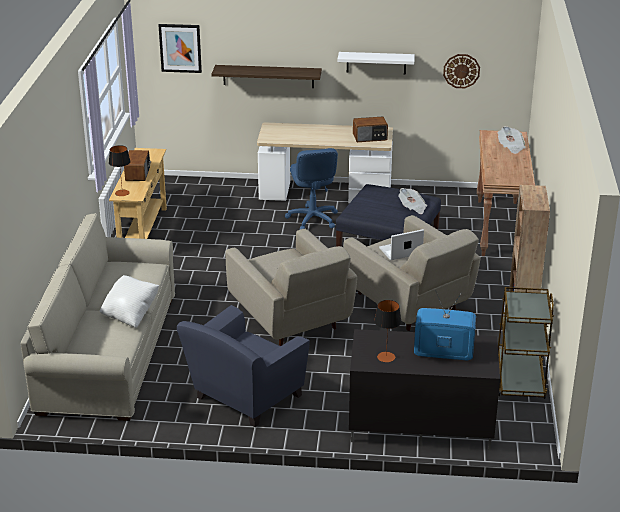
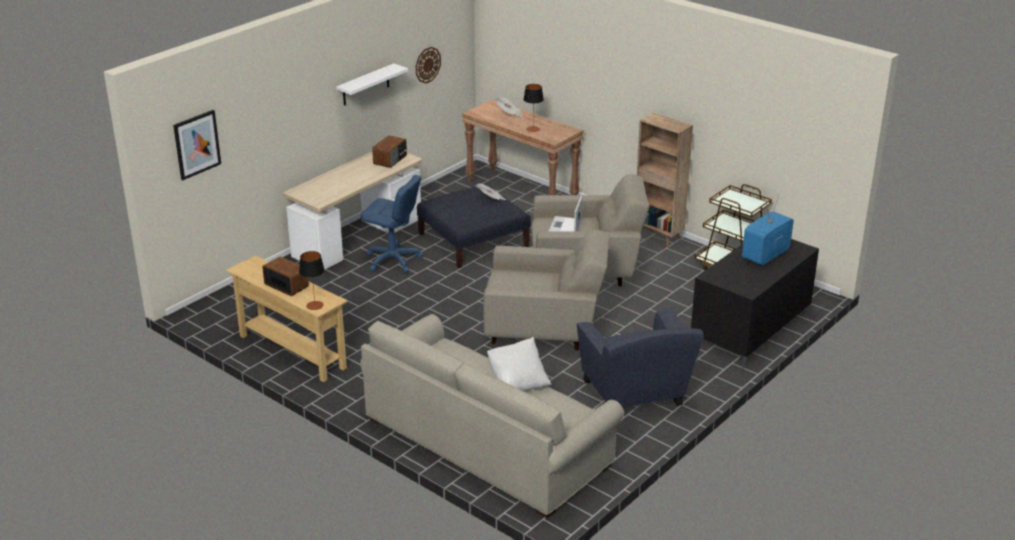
camera: 55 degrees left, 0 degrees up
(268, 76) = (280, 139): shelf -> none
(386, 357) = (748, 279): table lamp -> table lamp (533, 129)

